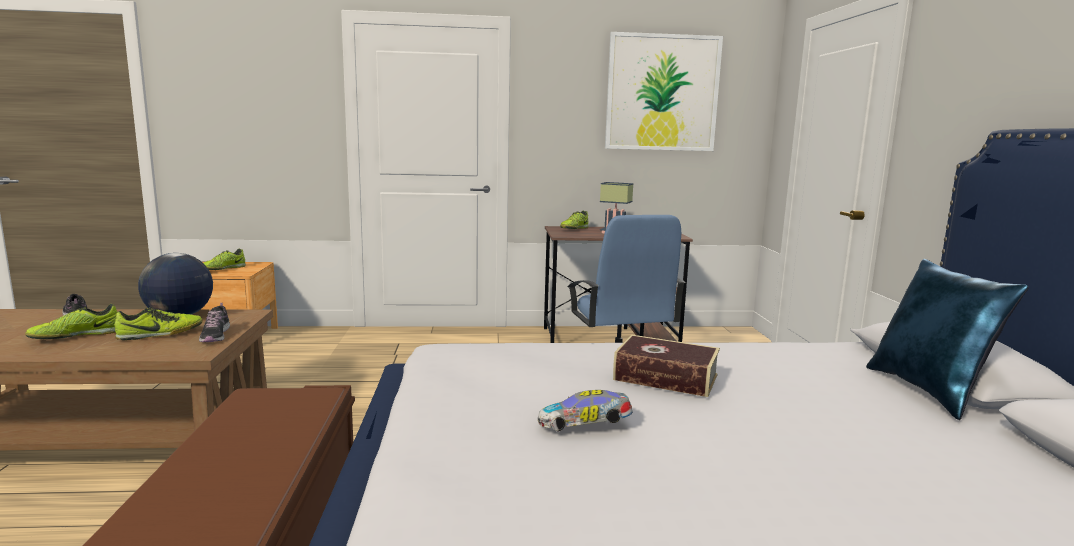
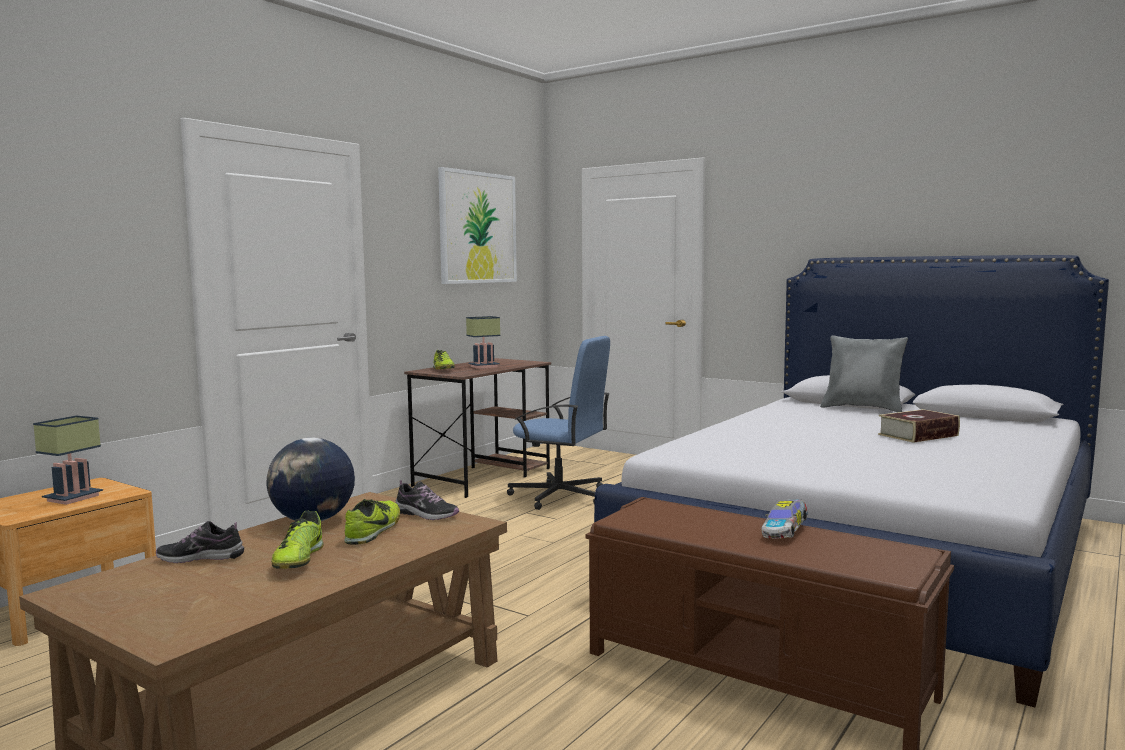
camera: 50 degrees left, 5 degrees down
(223, 269) = (73, 497): shoe -> table lamp
(586, 426) = (840, 452): toy car -> toy car (784, 531)
(665, 377) = (793, 429): book -> book (918, 435)
(929, 392) = (863, 408): blue pillow -> grey pillow

